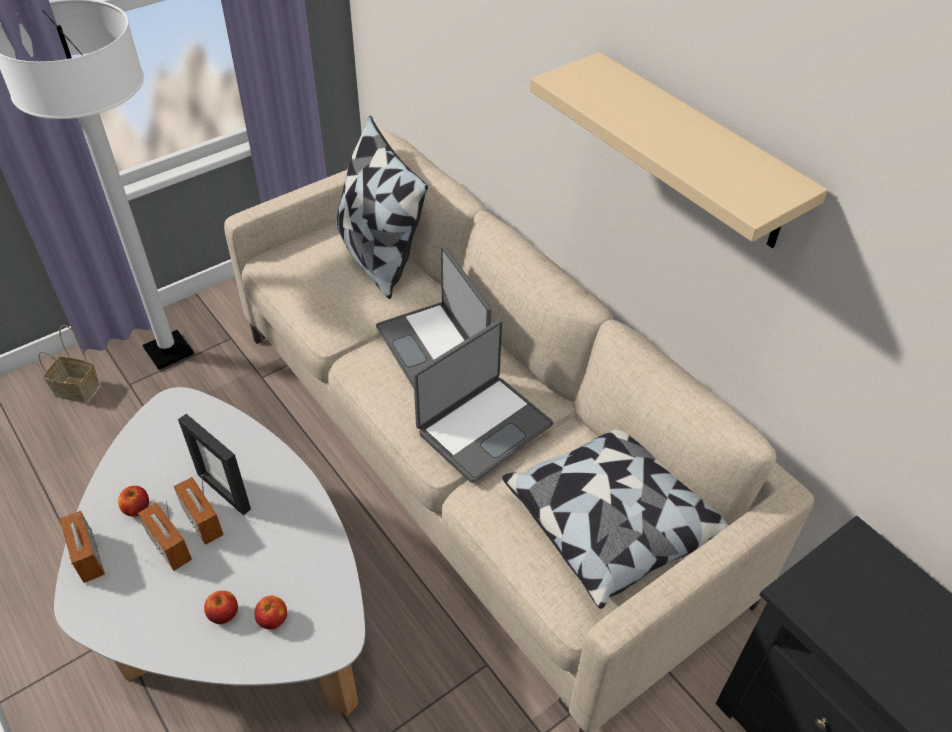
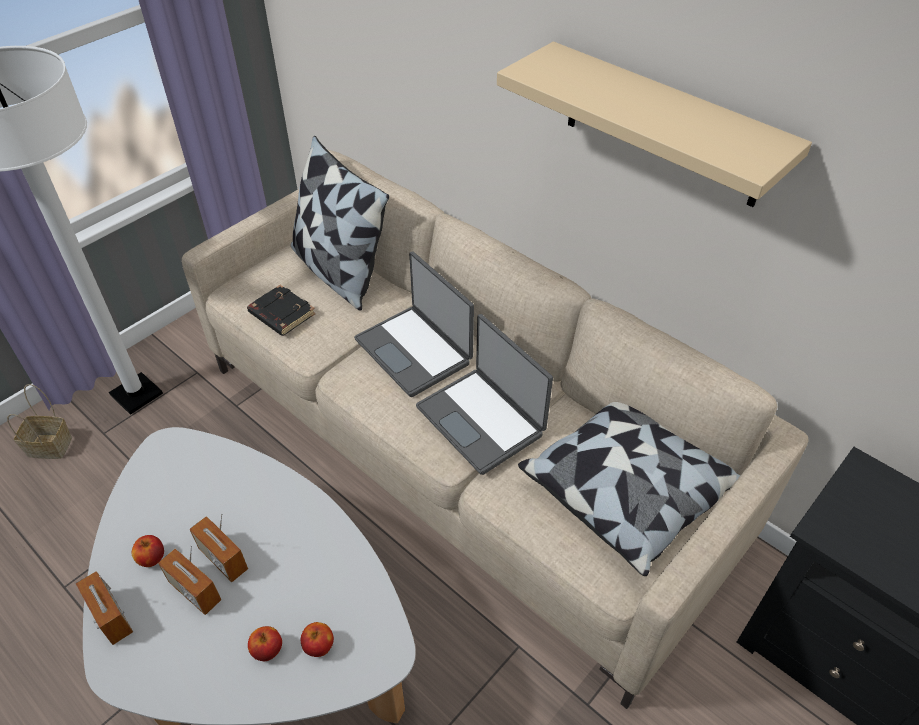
camera: 10 degrees left, 0 degrees up
(225, 490) = (239, 524): picture frame -> none
(310, 291) = (281, 314): none -> black book
(483, 427) = (482, 420): laptop -> laptop turned 105 degrees clockwise

